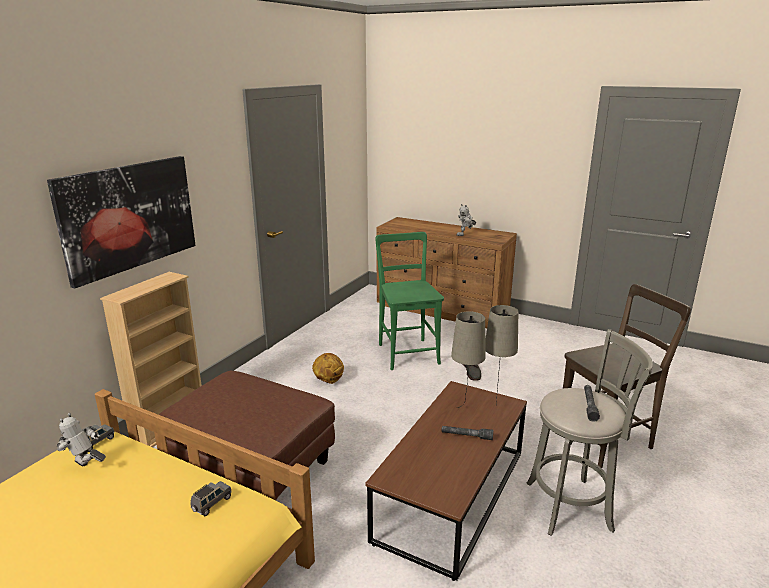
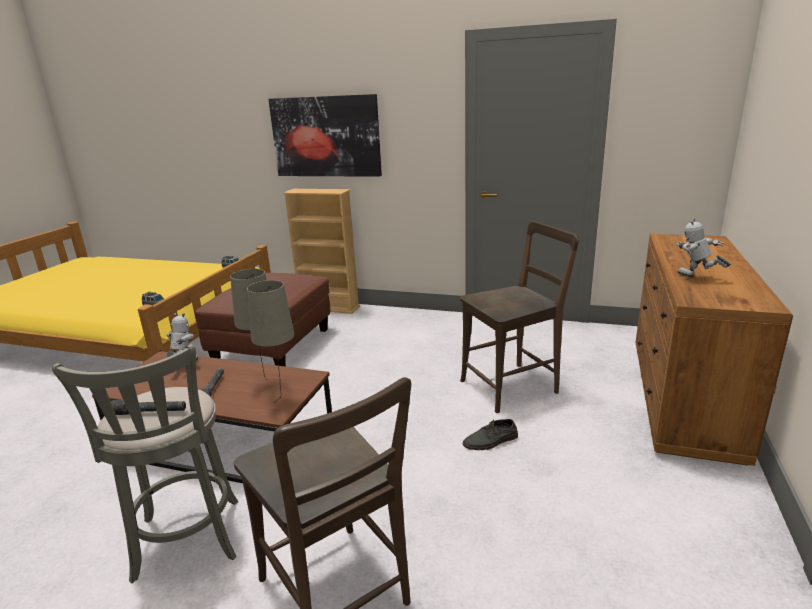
camera: 80 degrees right, 0 degrees up
(86, 468) = (207, 272): toy robot -> toy robot (184, 366)
(328, 381) = (418, 351): basketball -> none
(407, 352) = (513, 385): green chair -> brown chair

